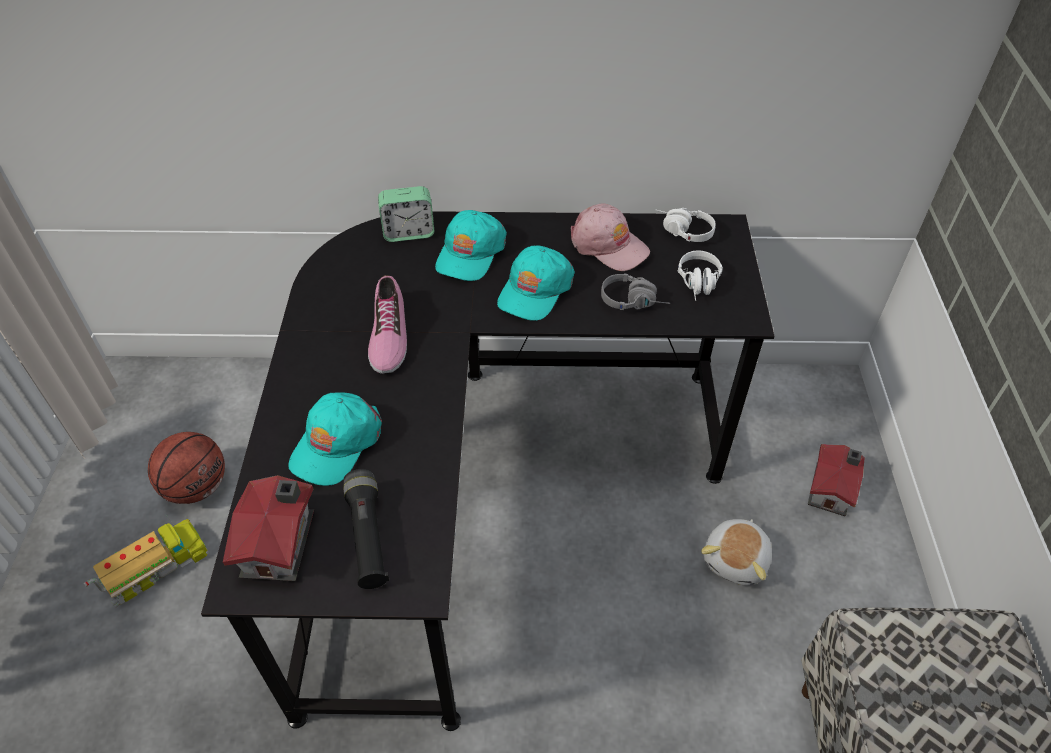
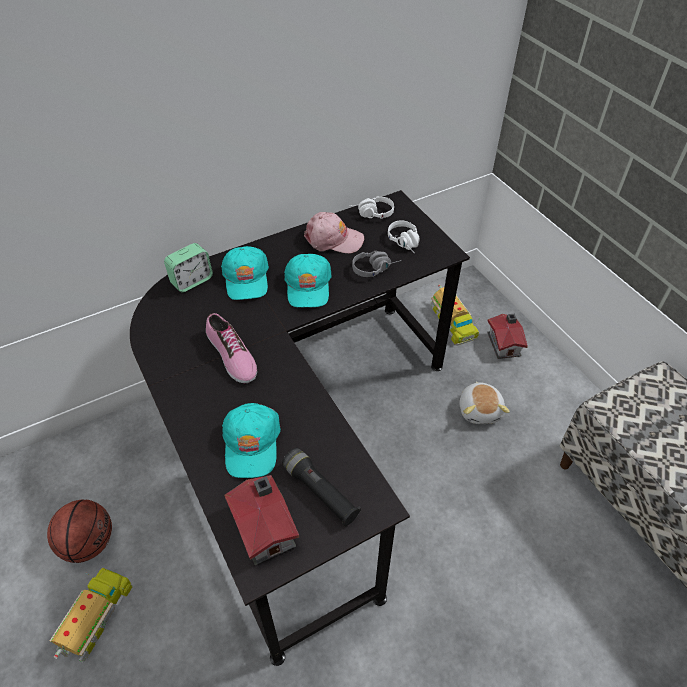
camera: 30 degrees left, 0 degrees up
(775, 428) = (452, 321): none -> toy truck

